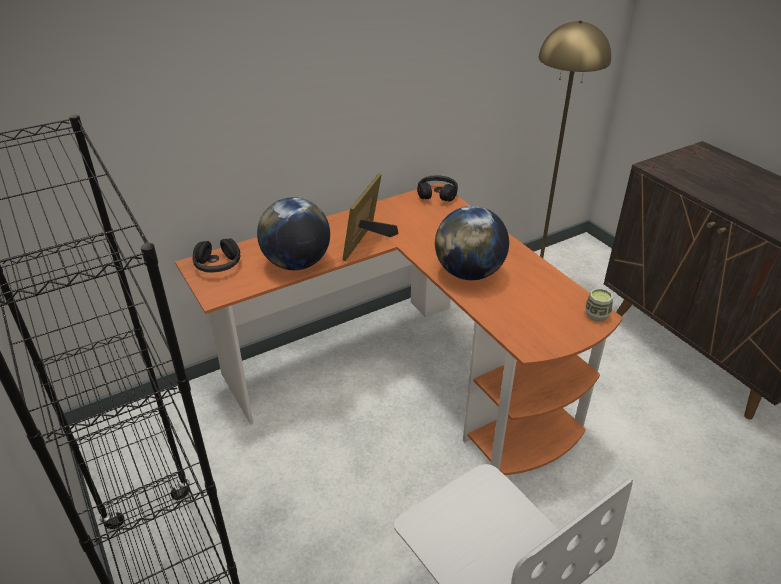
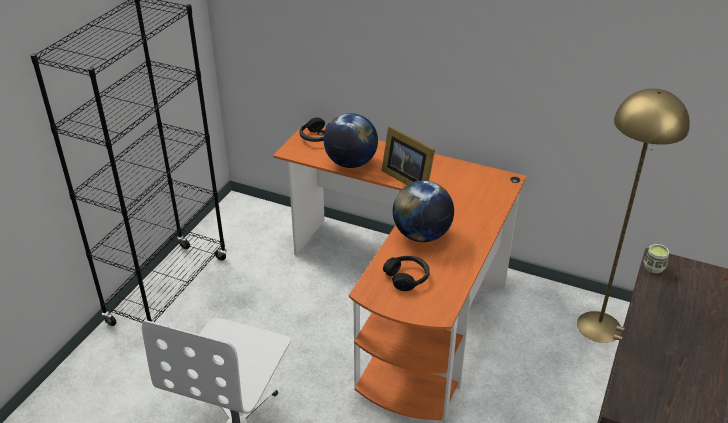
camera: 55 degrees right, 0 degrees up
(368, 242) = (407, 178): picture frame -> picture frame turned 120 degrees counterclockwise
(437, 194) = (506, 181): black headphones -> black headphones (407, 277)
(596, 315) = (438, 312): cup -> cup (653, 267)

